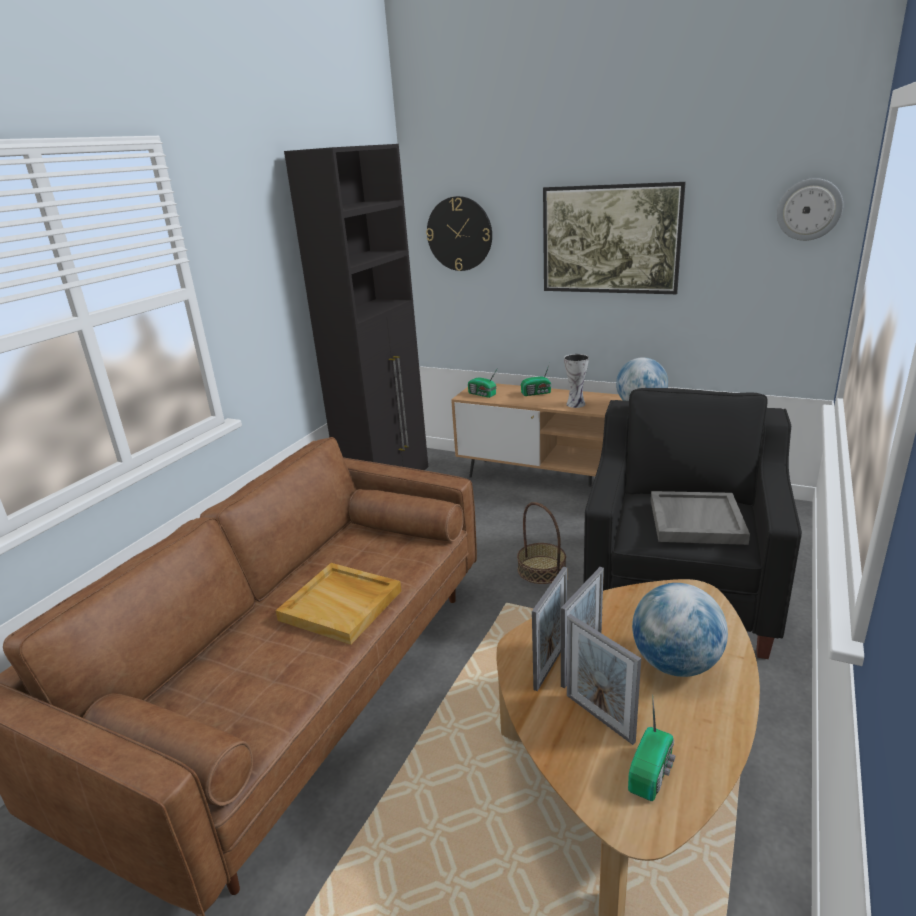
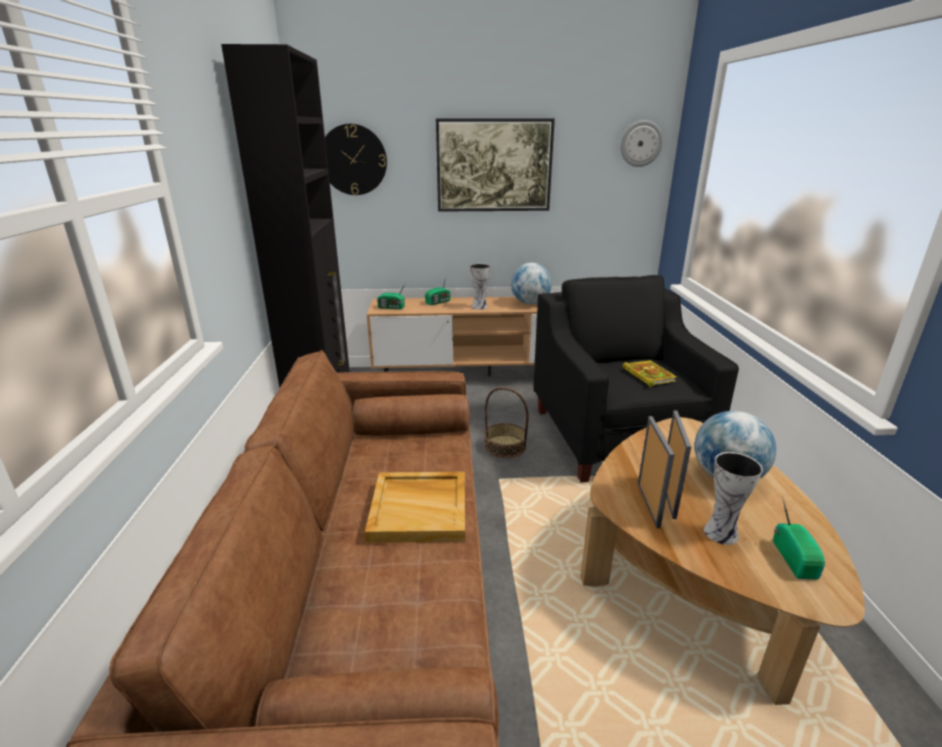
camera: 30 degrees left, 0 degrees up
(599, 718) = (722, 532): picture frame -> vase
(695, 520) = (647, 375): grey tray -> book

